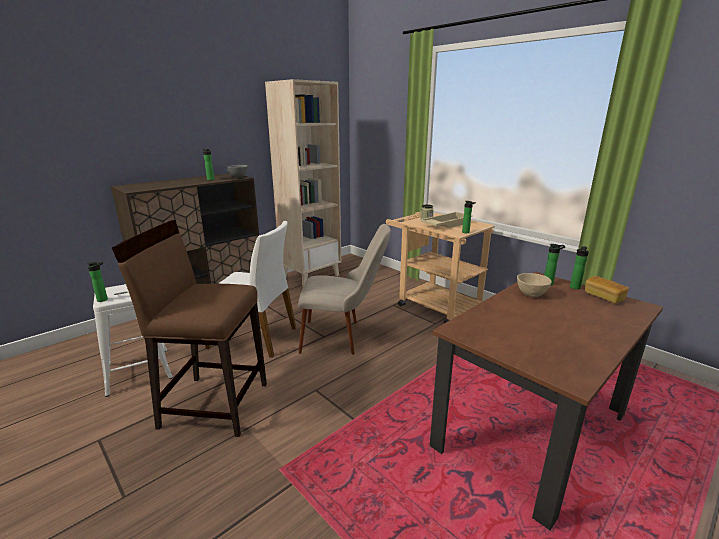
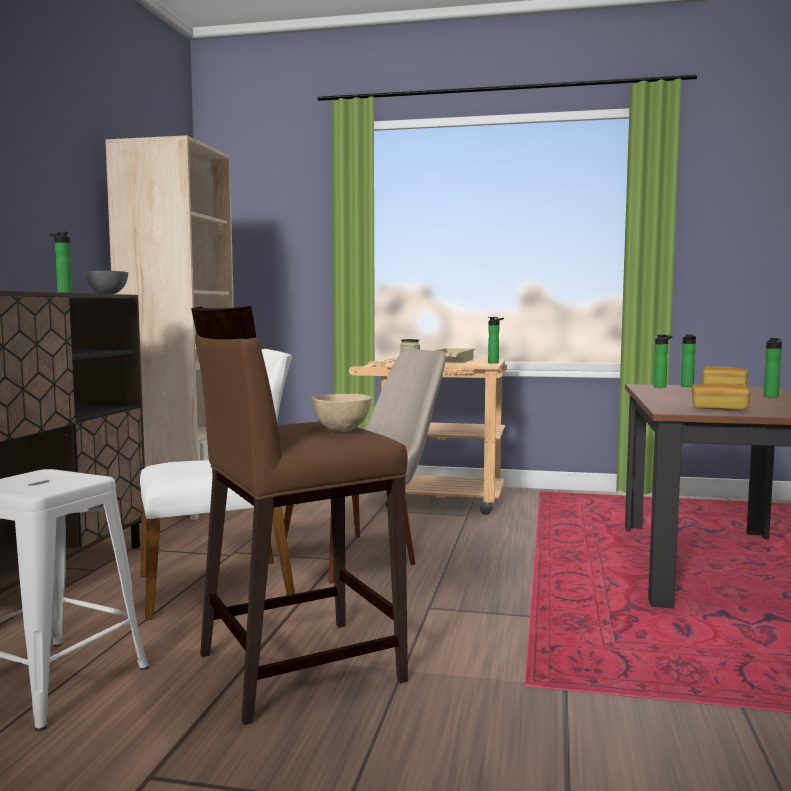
camera: 35 degrees left, 15 degrees down
(104, 299) = (30, 490): bottle -> bottle (771, 396)
(497, 338) = (719, 409): none -> bread
(531, 294) = (667, 392): beige bowl -> beige bowl (342, 429)

